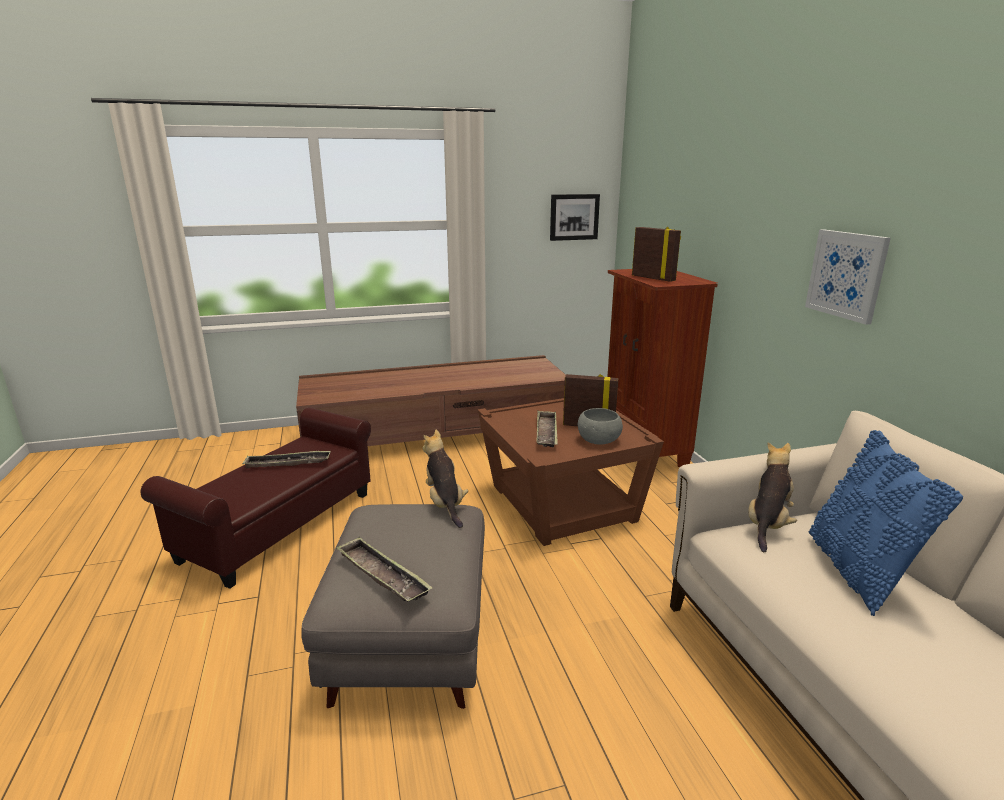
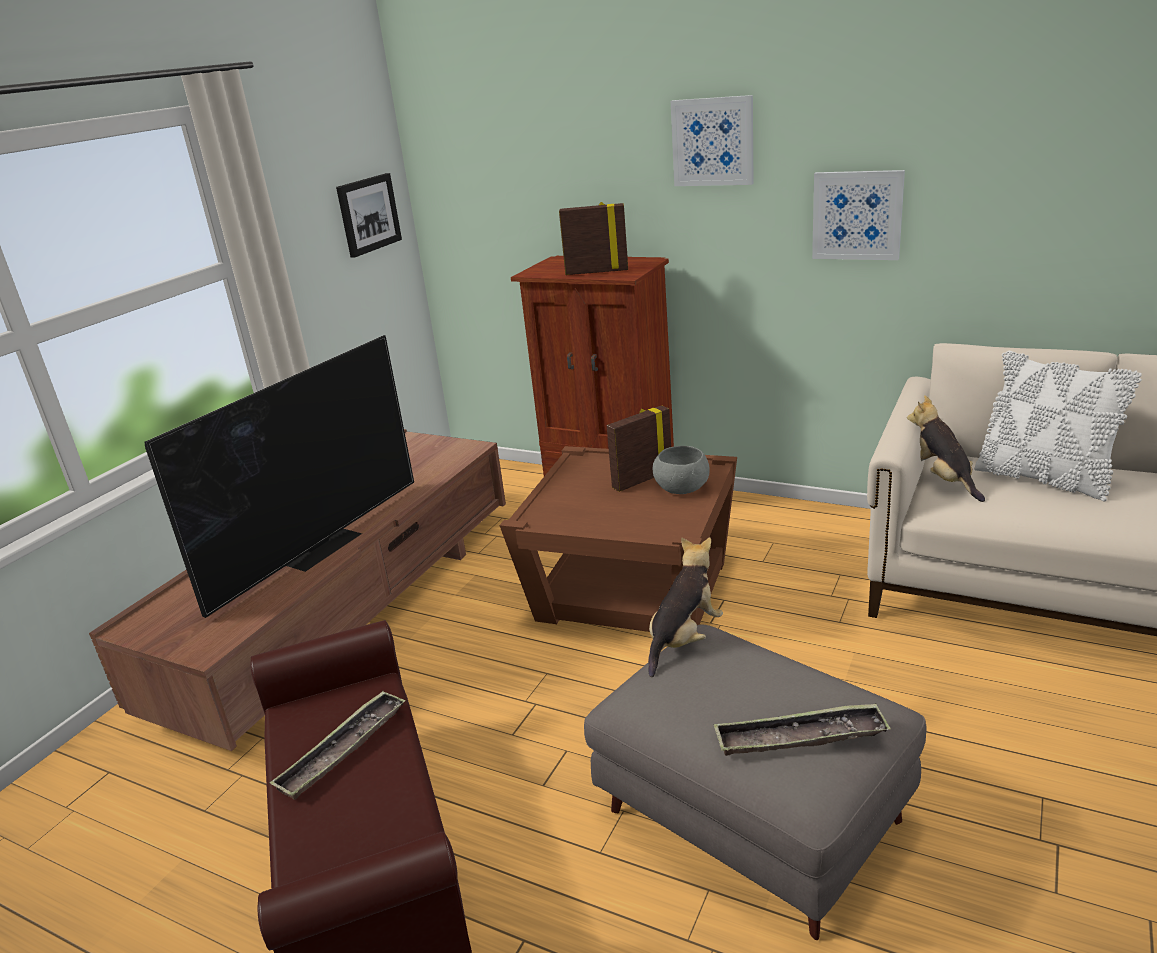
camera: 45 degrees left, 5 degrees up
(414, 385) = (320, 546): none -> television
(445, 504) = (684, 639): plush toy -> plush toy turned 105 degrees clockwise
(546, 432) = (621, 508): tray -> none
(764, 193) = (713, 141): none -> picture
(858, 571) = (1044, 478): blue pillow -> white pillow

